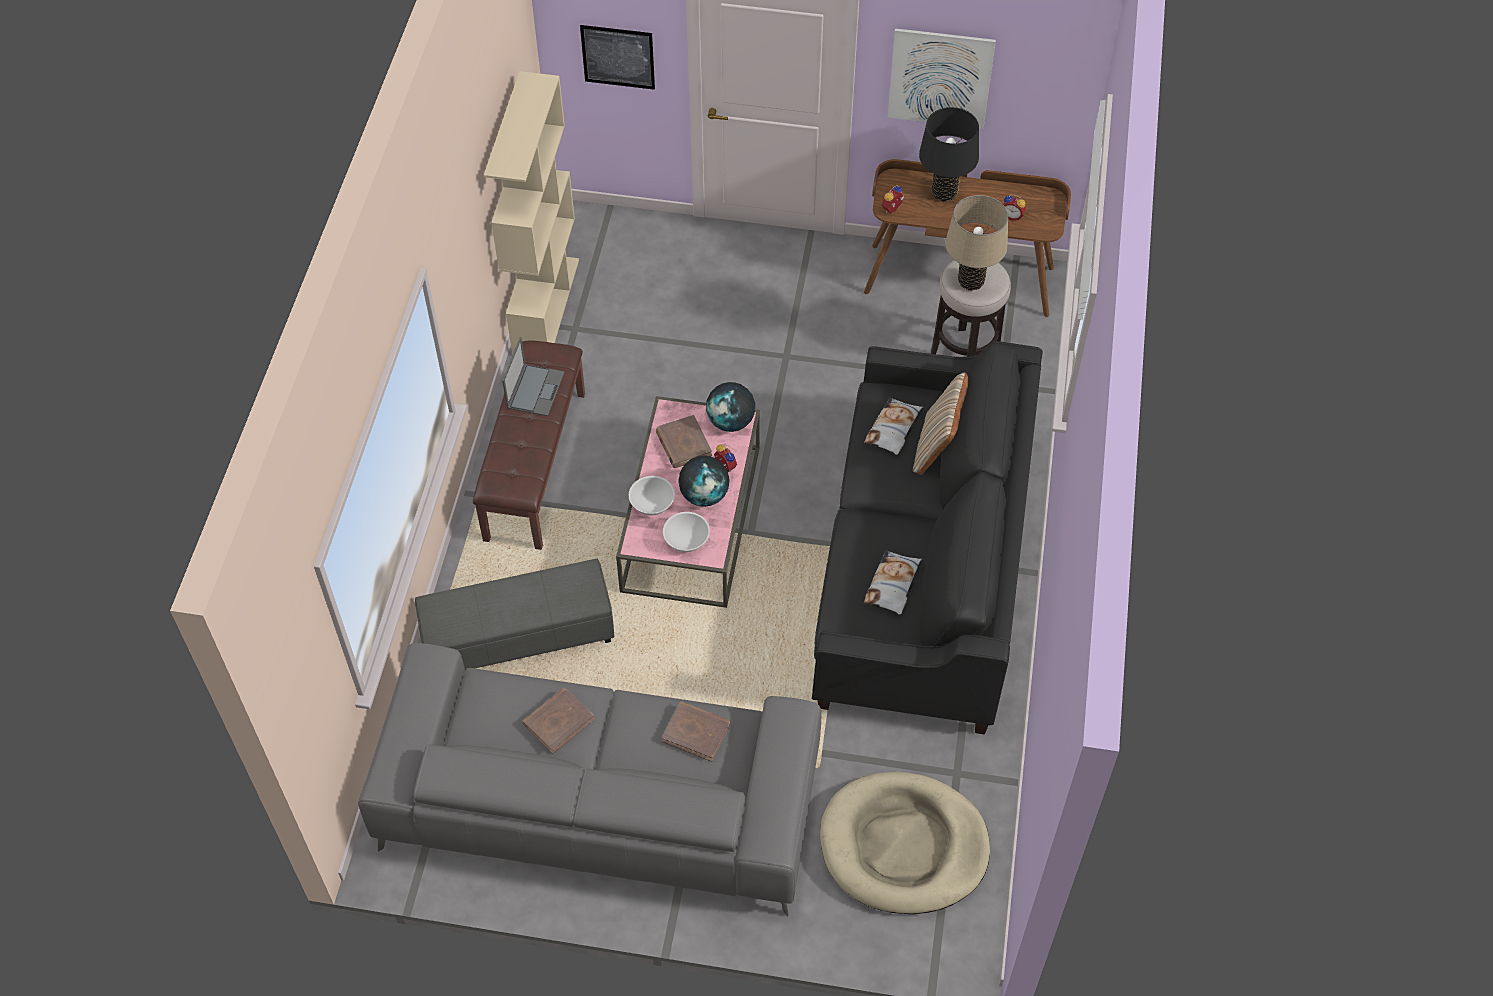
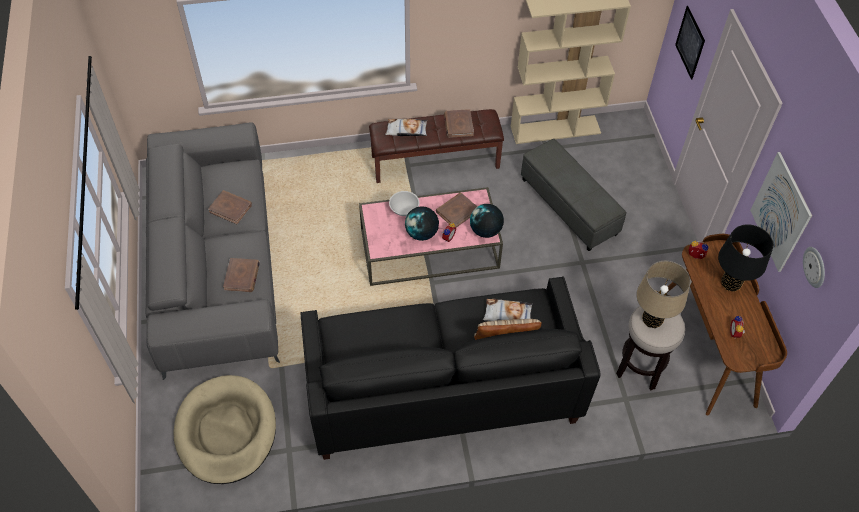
camera: 70 degrees right, 0 degrees up
(519, 635) = (314, 191): grey ottoman -> grey ottoman (569, 206)
(535, 389) = (458, 125): laptop -> brown book
(686, 540) = (384, 234): white bowl -> none
(893, 585) = (376, 347): pillow -> pillow (406, 130)
(1035, 76) = (815, 267): none -> wall clock

